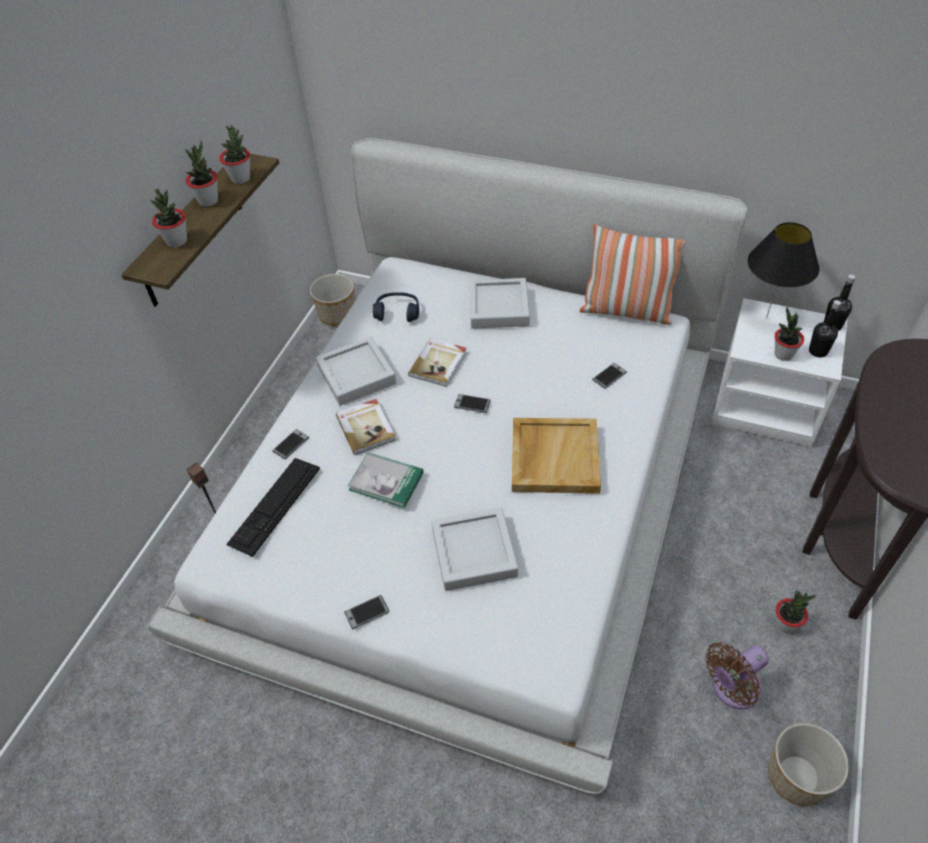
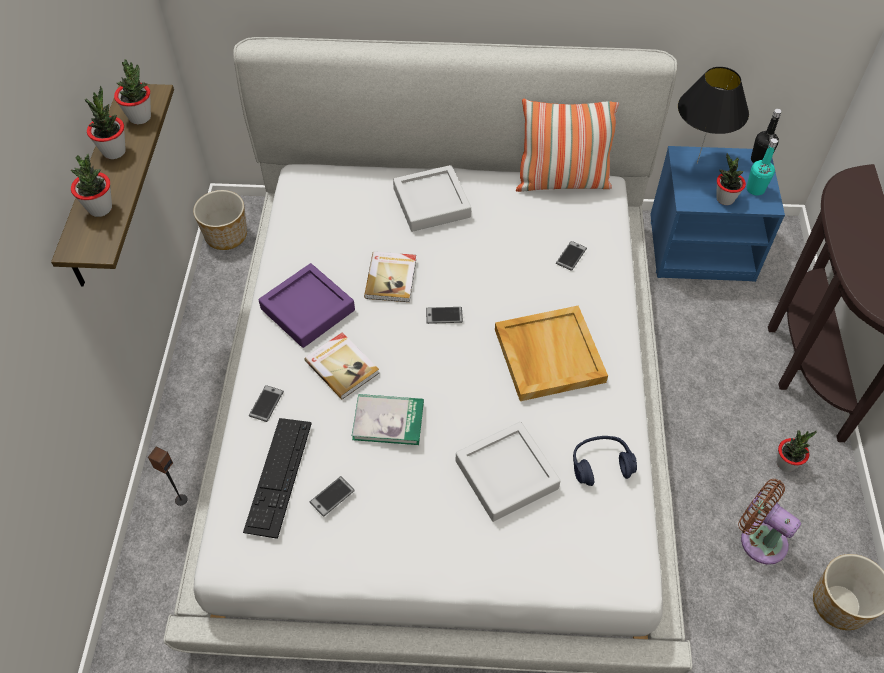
camera: 20 degrees left, 5 degrees up
(356, 375) = (308, 309): grey tray -> purple tray
(367, 612) = (421, 565): phone -> phone (332, 496)
(397, 312) = (324, 229): blue headphones -> blue headphones (601, 464)
(732, 689) = (759, 538): brown fan -> brown fan turned 90 degrees clockwise
(767, 405) = (702, 247): white nightstand -> blue nightstand
(818, 351) = (755, 189): black bottle -> turquoise bottle

